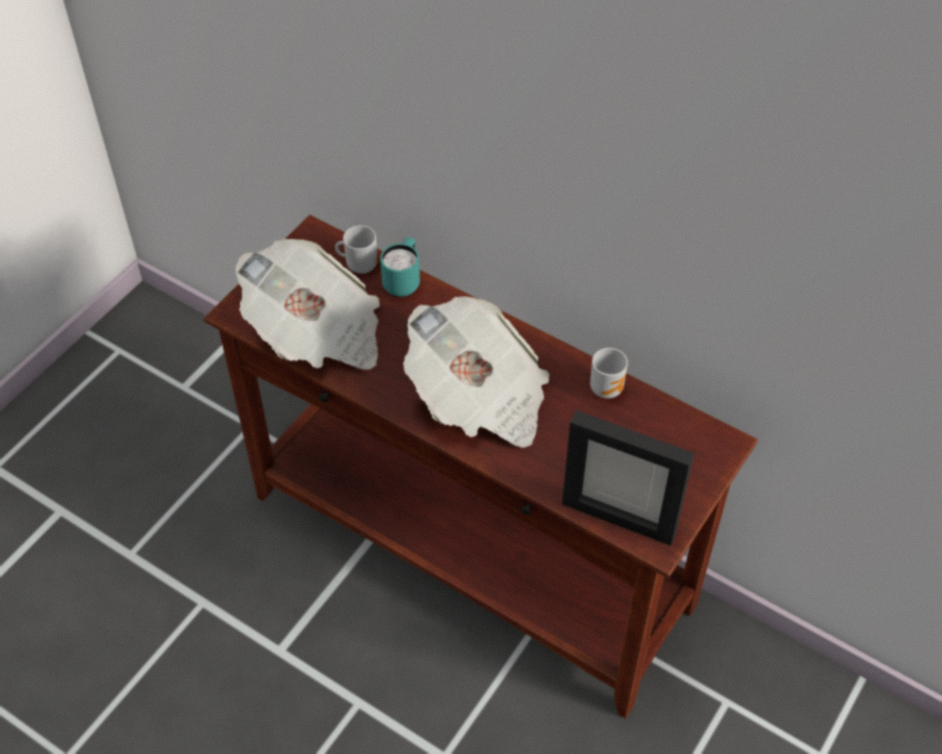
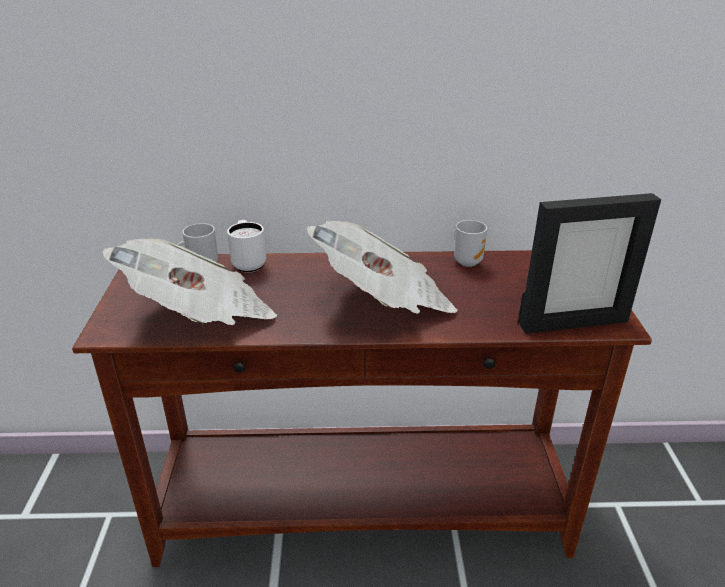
camera: 35 degrees left, 20 degrees down
(403, 282) = (248, 263): turquoise mug -> white mug

